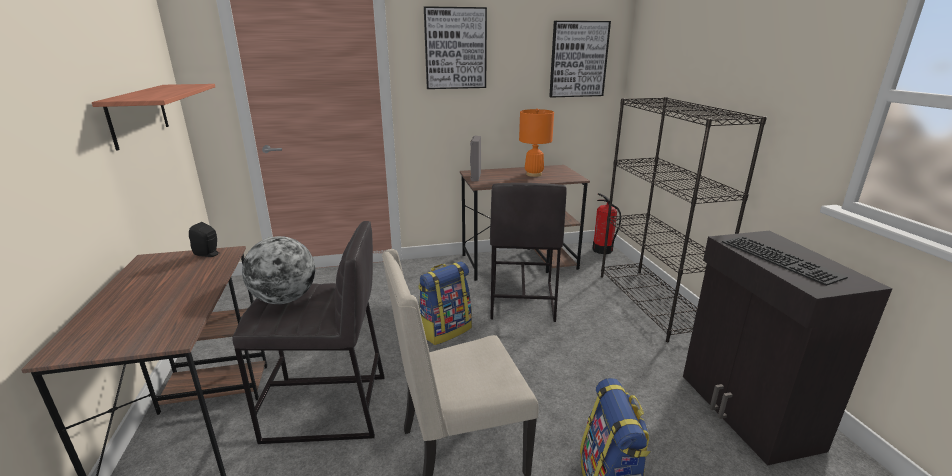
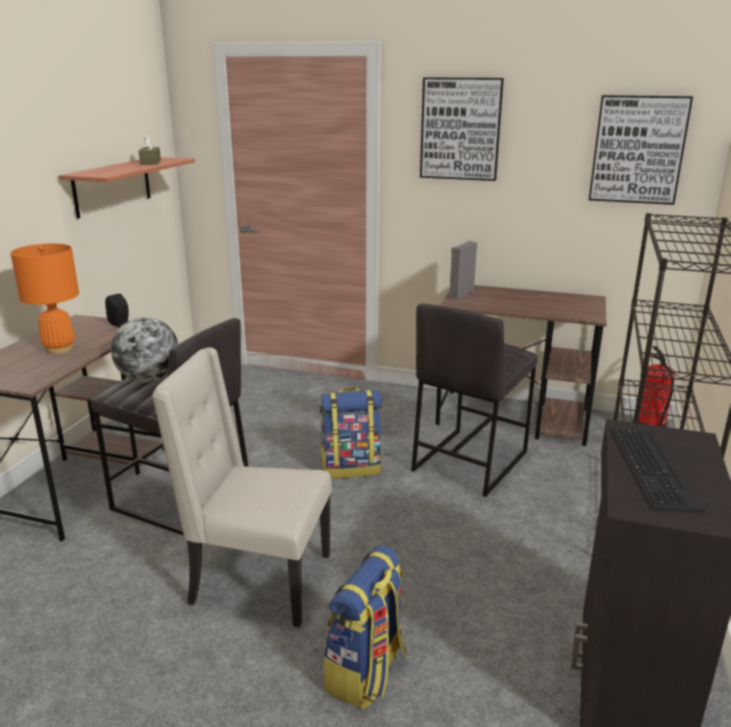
camera: 30 degrees right, 0 degrees up
(177, 88) = (150, 163): none -> brown tissue box
(534, 174) = (540, 302): orange table lamp -> orange table lamp (60, 349)

